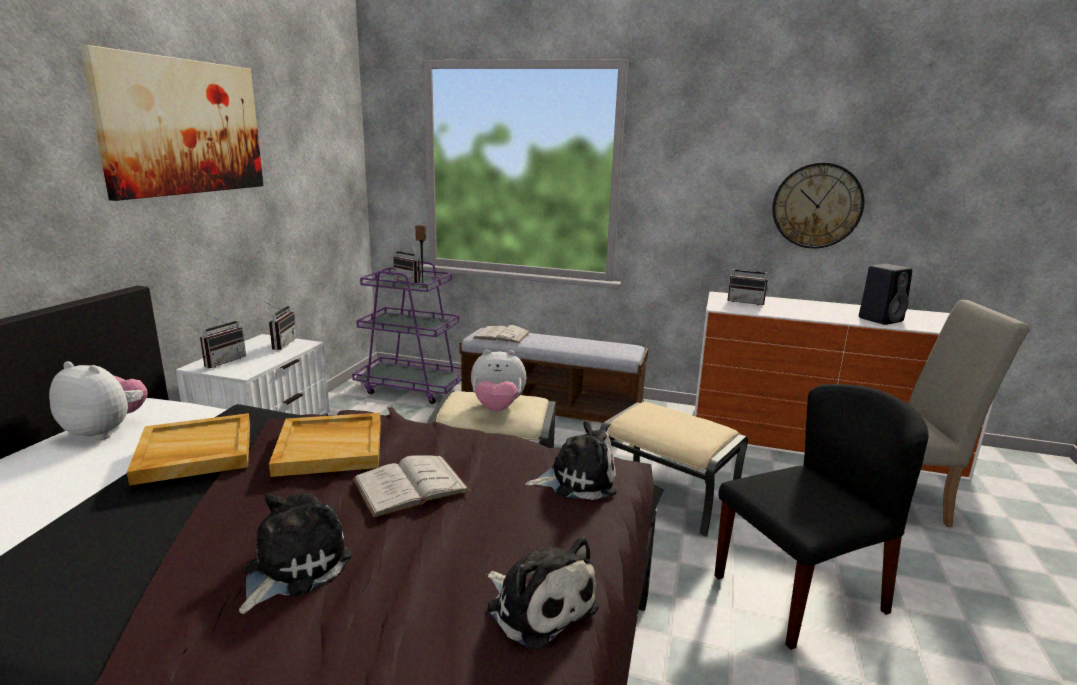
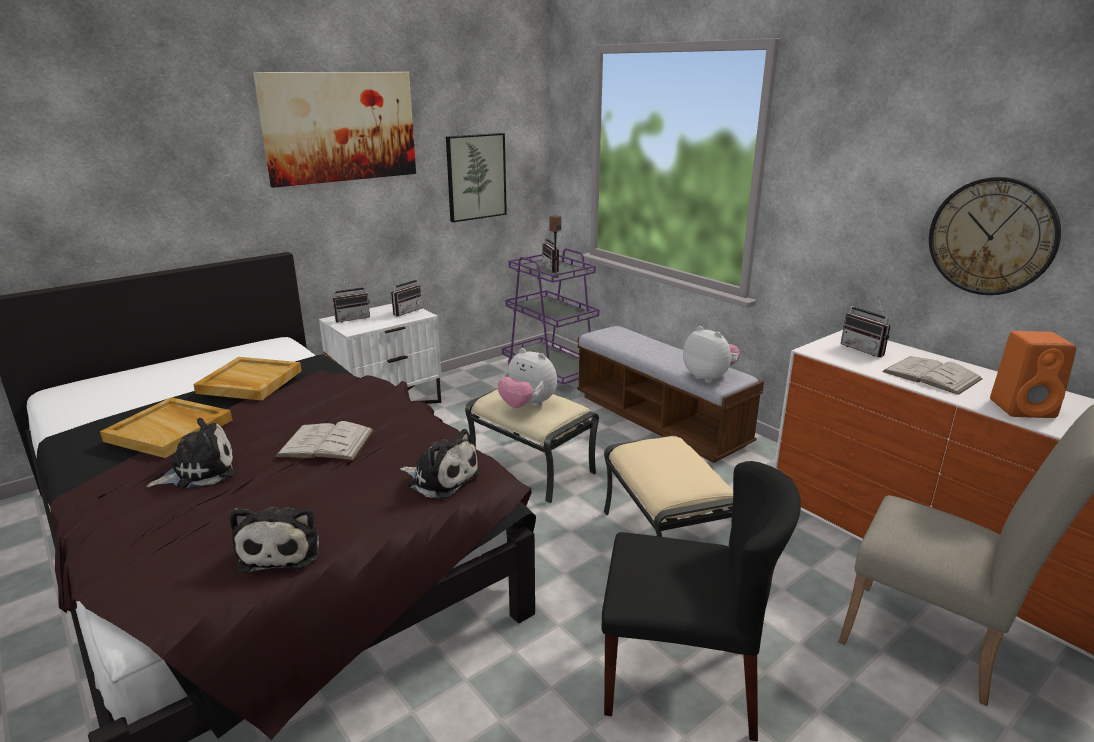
camera: 35 degrees right, 5 degrees up
(106, 431) = (235, 355): plush toy -> plush toy (709, 377)
(312, 191) = (476, 177): none -> picture
(331, 447) = (320, 401): beige tray -> beige tray (171, 430)
(501, 335) = (619, 337): white book -> white book (931, 375)
(881, 319) = (1023, 408): black speaker -> orange speaker

